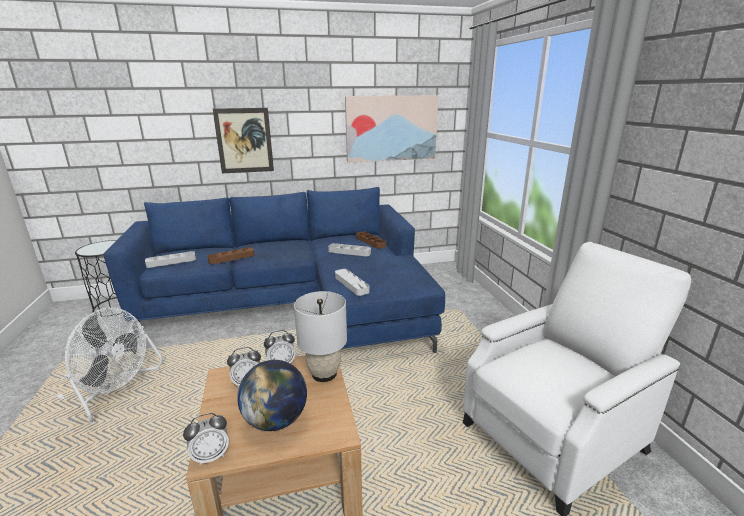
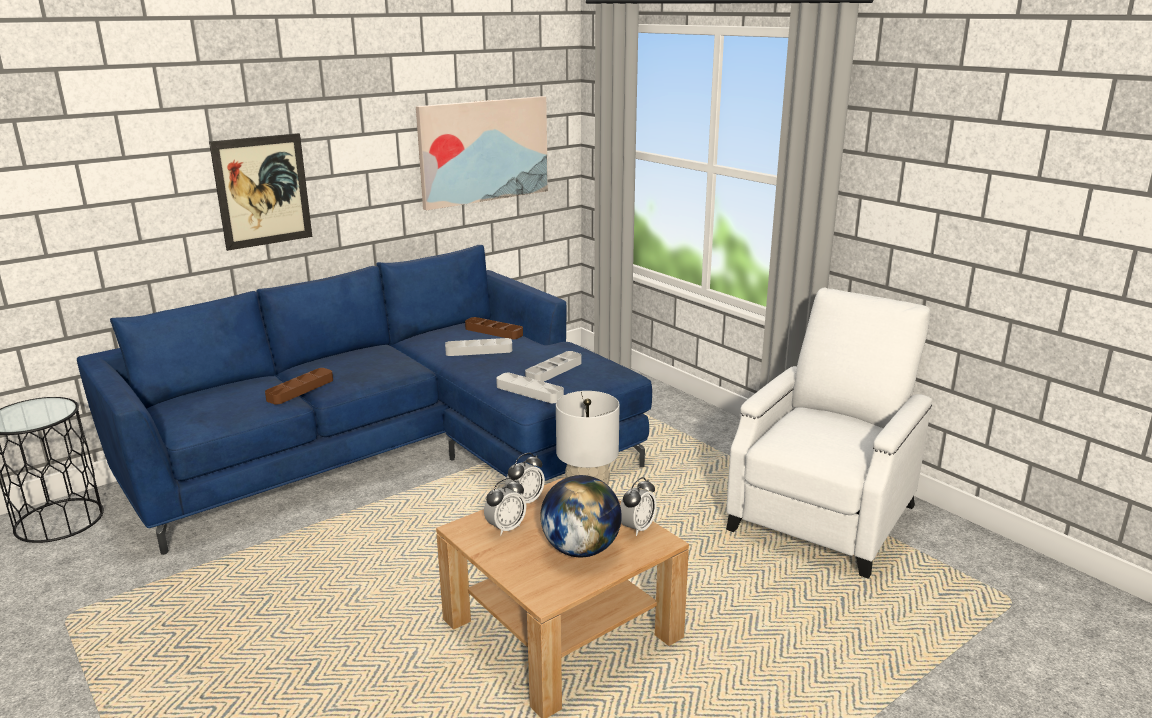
camera: 25 degrees left, 0 degrees up
(112, 393) = (219, 628): white fan -> none
(171, 262) = (203, 413): grey tray -> grey tray (554, 371)
(211, 456) = (546, 595): alarm clock -> alarm clock (637, 528)

